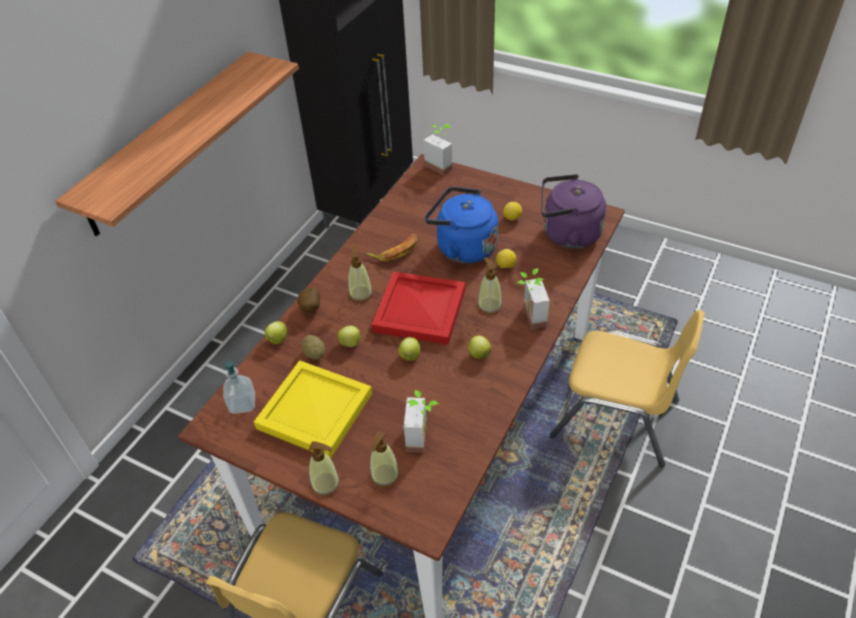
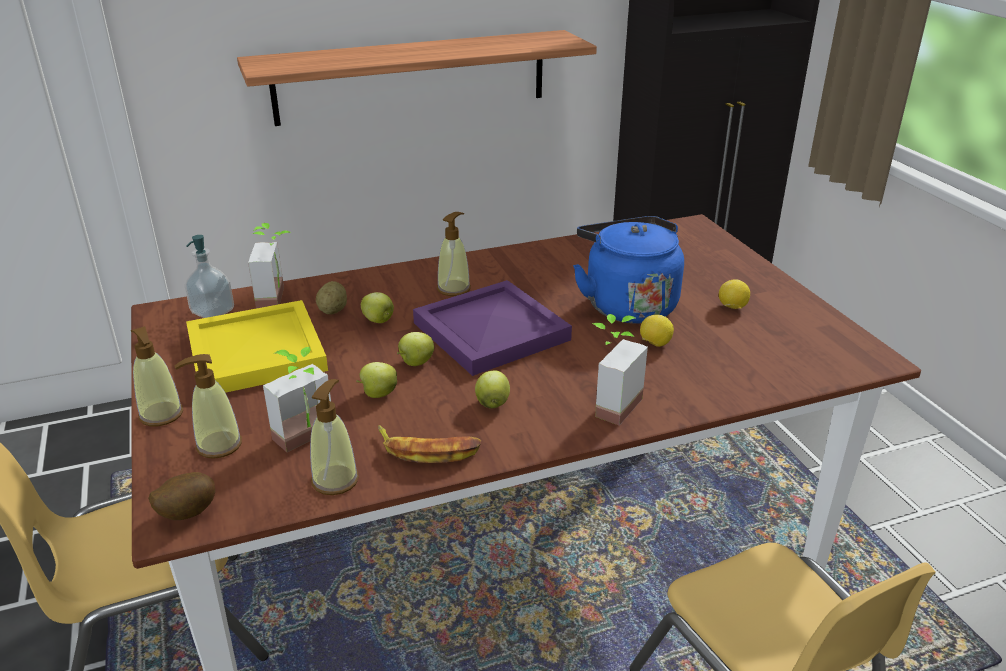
camera: 40 degrees right, 15 degrees down
(277, 340) = (321, 283): apple -> apple (378, 394)
(310, 308) = (388, 276): potato -> potato (186, 514)
(395, 251) = (546, 273): banana -> banana (428, 450)
(420, 311) = (490, 333): red tray -> purple tray
(442, 164) = (712, 230): potted plant -> potted plant (279, 297)
(489, 305) = (577, 368): soap dispenser -> soap dispenser (335, 480)
(567, 234) = (789, 354): purple kettle -> none

